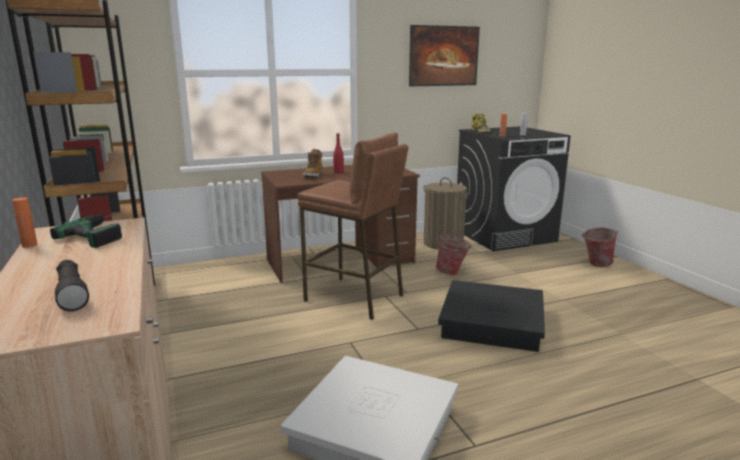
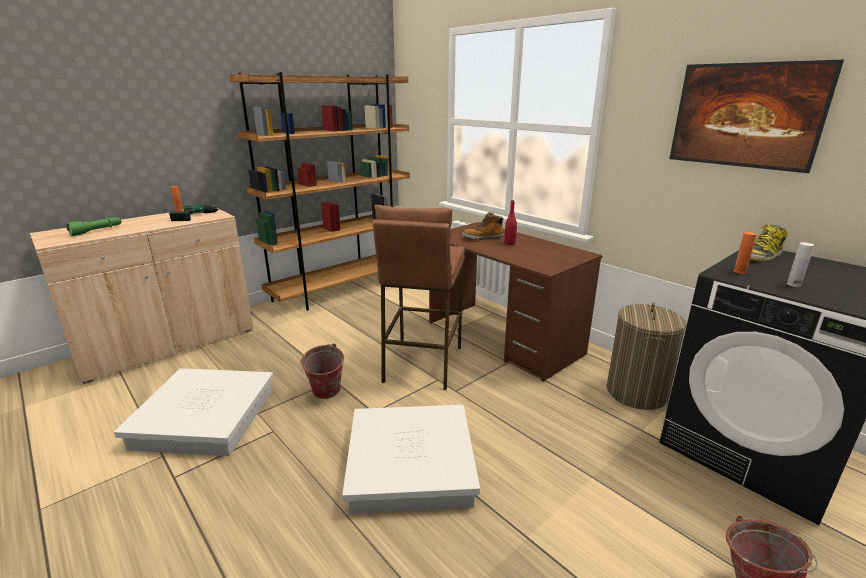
camera: 70 degrees right, 5 degrees up
(72, 293) = (97, 231): black flashlight -> green flashlight
(452, 273) = (538, 414): bucket -> bucket (325, 395)
(491, 322) = (410, 464): black storage box -> white storage box

